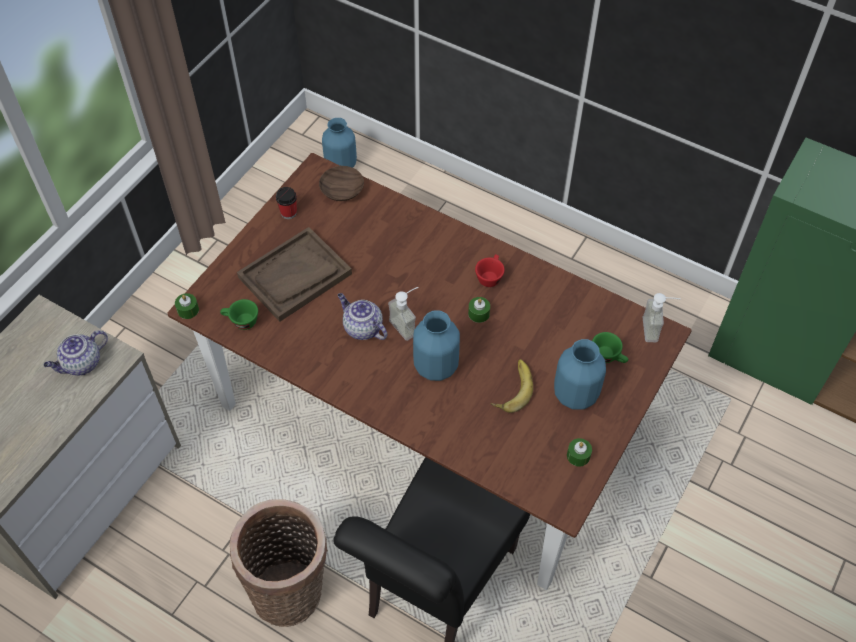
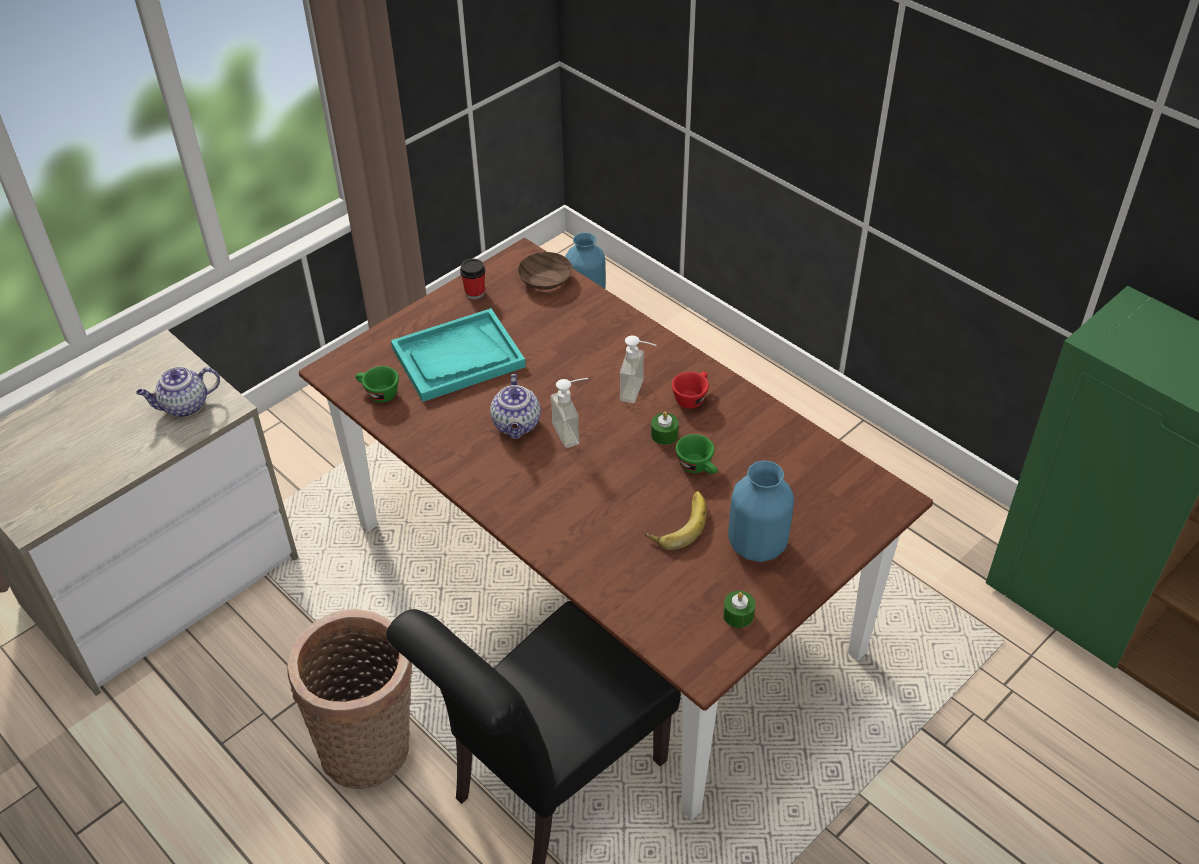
camera: 15 degrees right, 10 degrees down
(188, 310) = (322, 371): green candle -> none
(295, 276) = (458, 358): brown tray -> turquoise tray
(362, 328) = (517, 425): teapot -> teapot turned 150 degrees counterclockwise
(436, 367) = (591, 482): blue vase -> none
(608, 357) = (813, 511): green cup -> green cup (698, 467)
(656, 329) = (886, 492): soap dispenser -> soap dispenser (639, 391)

